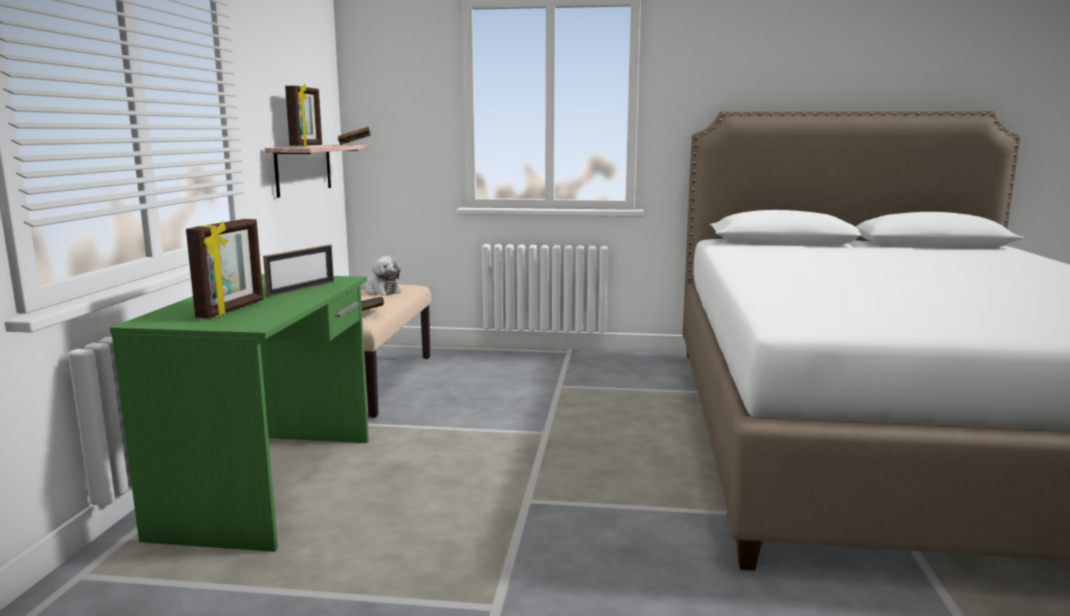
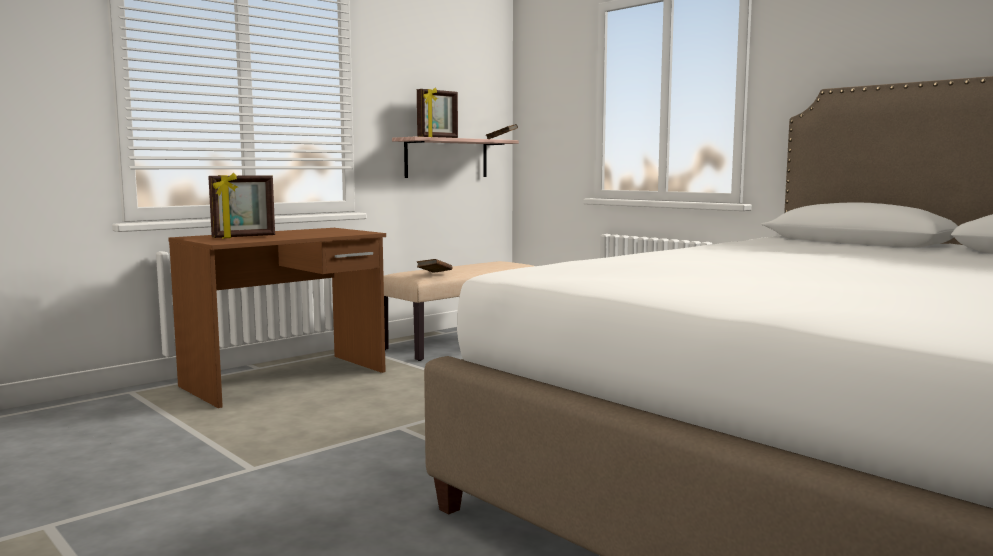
camera: 40 degrees right, 5 degrees down
(273, 484) = (287, 379): green desk -> brown desk
(301, 289) = (319, 234): picture frame -> none
(379, 291) = (487, 264): plush toy -> none

